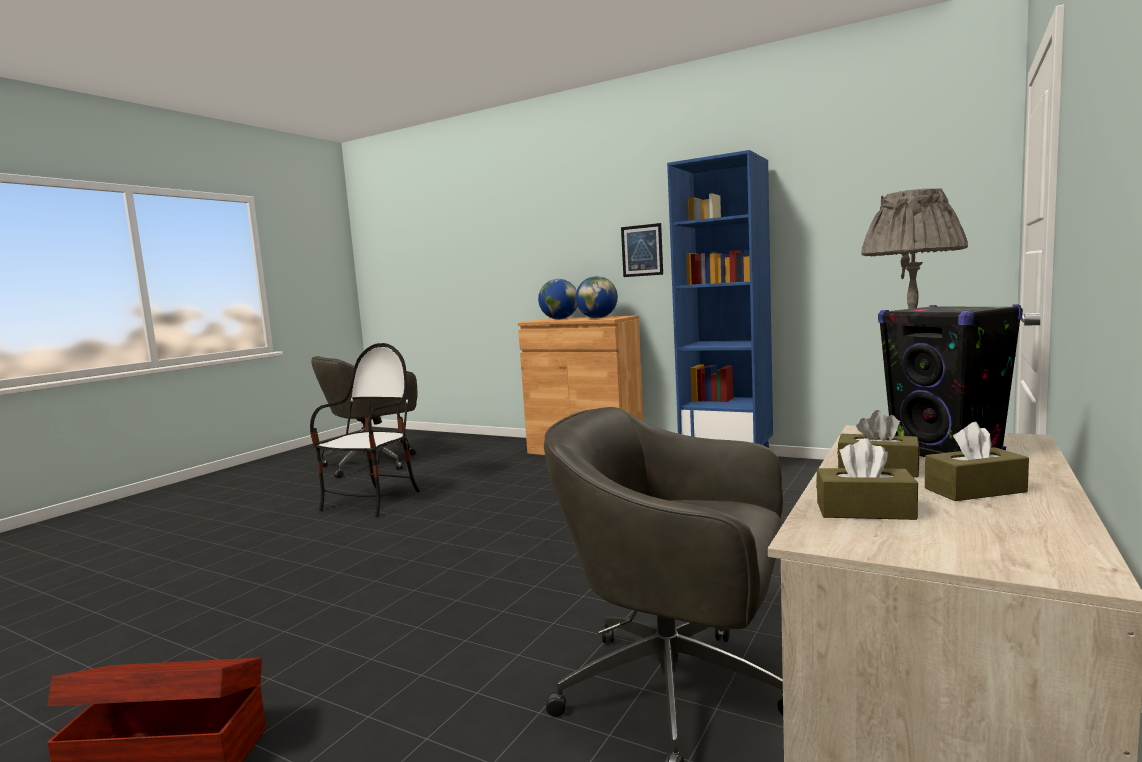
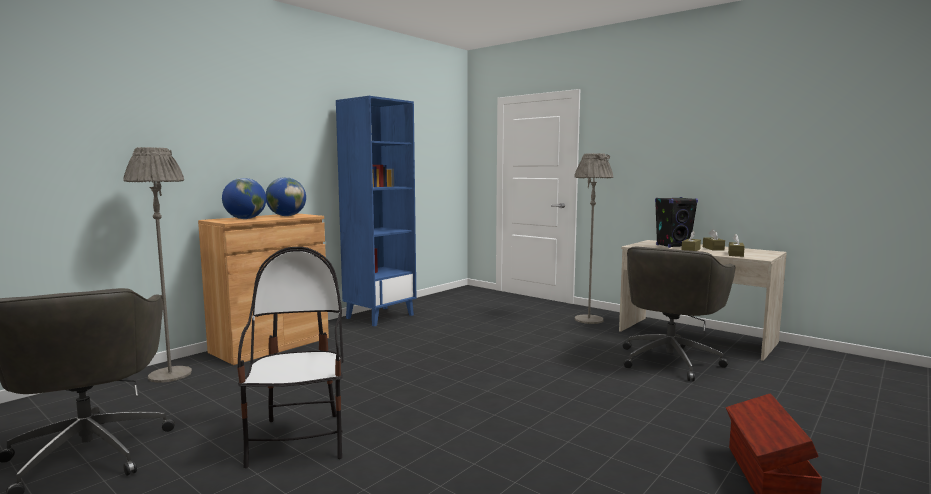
camera: 80 degrees left, 0 degrees up
(373, 502) = (299, 440): chair -> chair turned 45 degrees clockwise
(500, 445) = (170, 375): none -> grey floor lamp
(642, 250) = (293, 157): picture -> none

